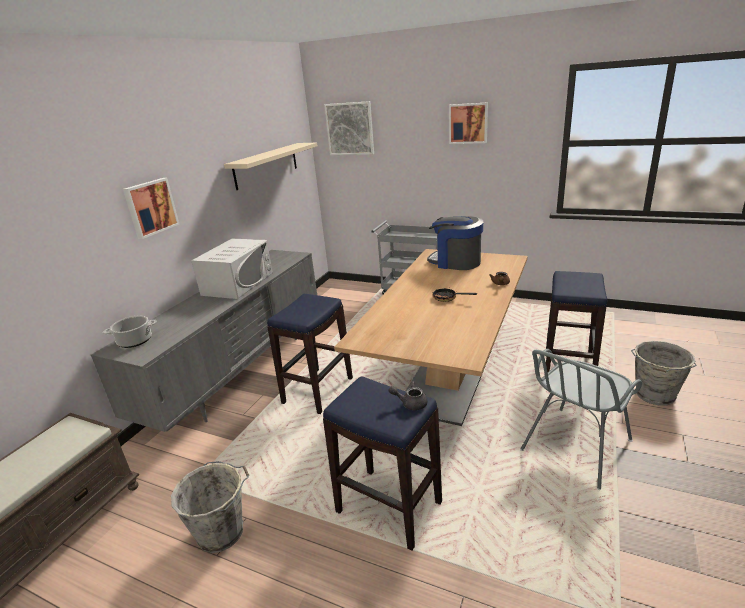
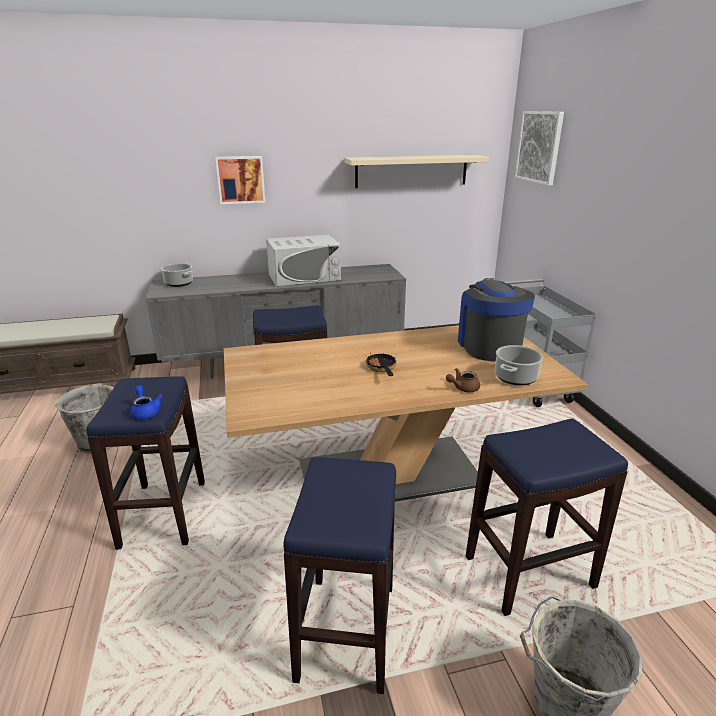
camera: 50 degrees right, 0 degrees up
(410, 403) = (146, 412): grey teapot -> blue teapot
(468, 123) = (657, 160): picture -> none
(503, 268) = (515, 378): none -> cooking pot
(574, 448) = (346, 631): grey chair -> stool

